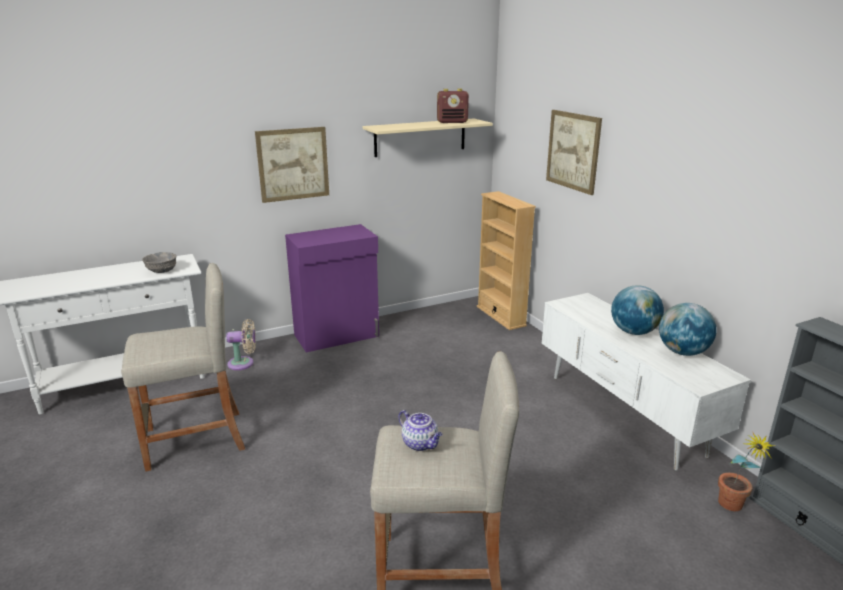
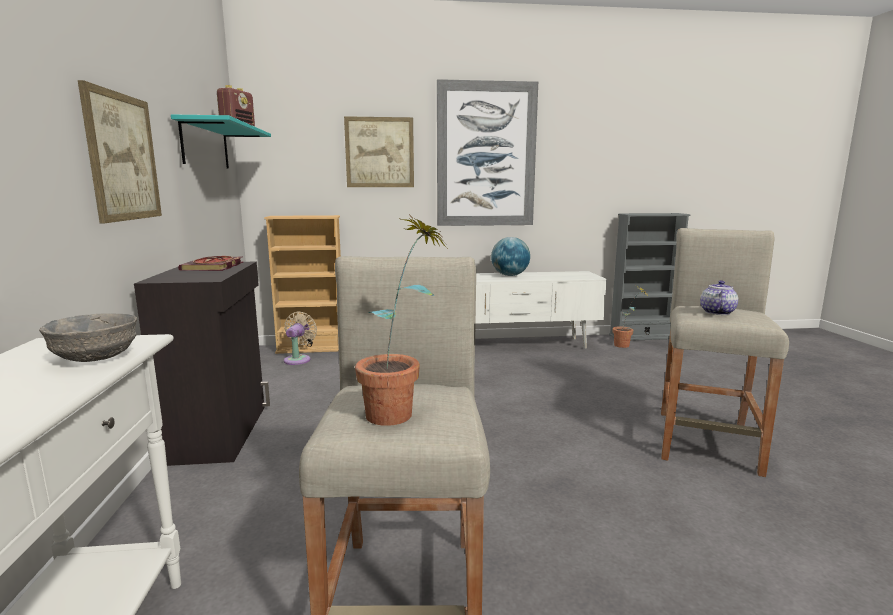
camera: 70 degrees left, 10 degrees down
(157, 342) = (401, 411): none -> potted plant
(243, 363) = (188, 526): beige fan -> beige fan (298, 359)
(337, 336) = (221, 432): purple cabinet -> black cabinet
(345, 233) = (213, 267): none -> book
(420, 137) = (205, 146): beige shelf -> turquoise shelf
(420, 444) = (716, 312): teapot -> teapot turned 45 degrees counterclockwise
(662, 176) = (486, 155): none -> picture
(682, 352) = (547, 273): globe -> none

